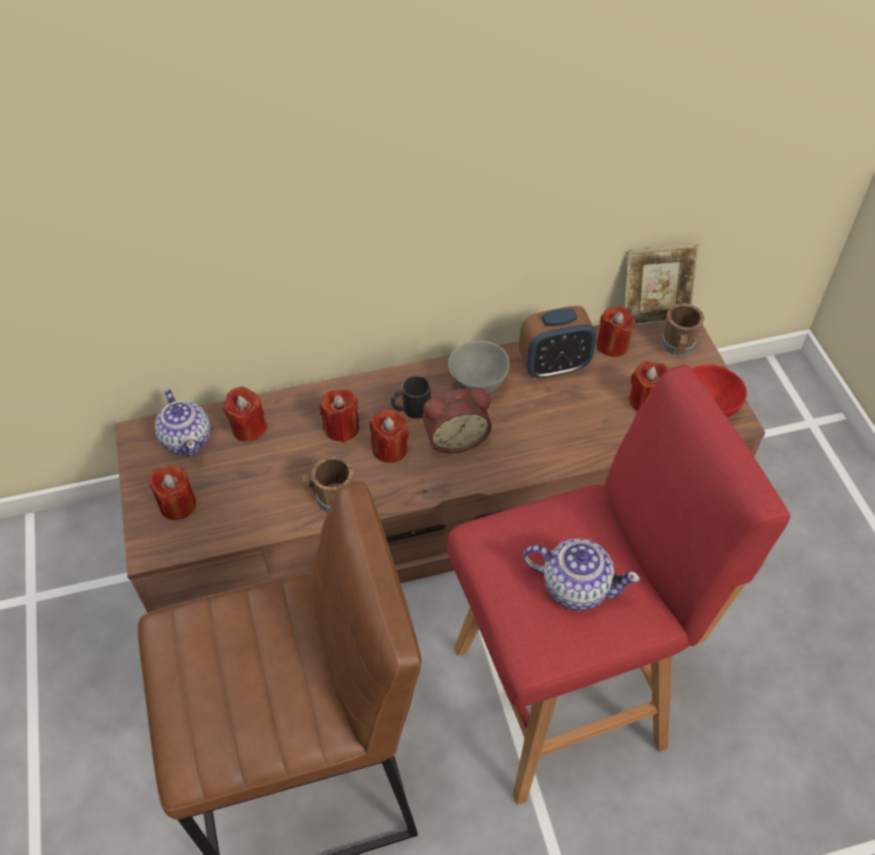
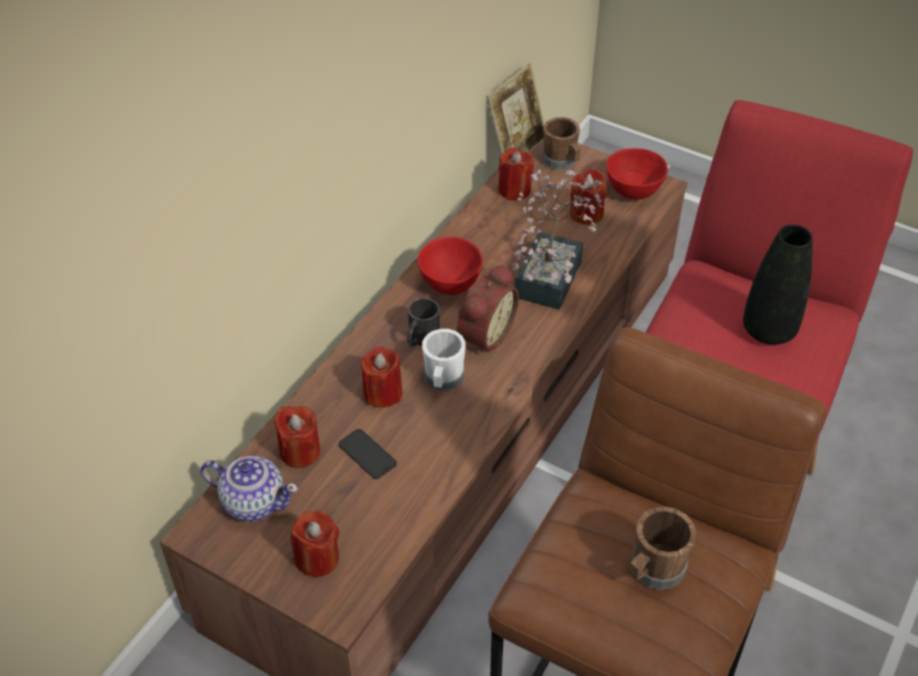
camera: 45 degrees left, 5 degrees down
(283, 462) = (367, 454): none -> phone
(331, 498) = (444, 450): brown mug -> brown mug (653, 570)
(390, 449) = (443, 380): red candle -> white mug
(478, 383) = (450, 283): grey bowl -> red bowl
(554, 366) = (491, 232): alarm clock -> none
(561, 428) = (552, 273): none -> potted plant
(575, 586) = (768, 330): teapot -> black vase

